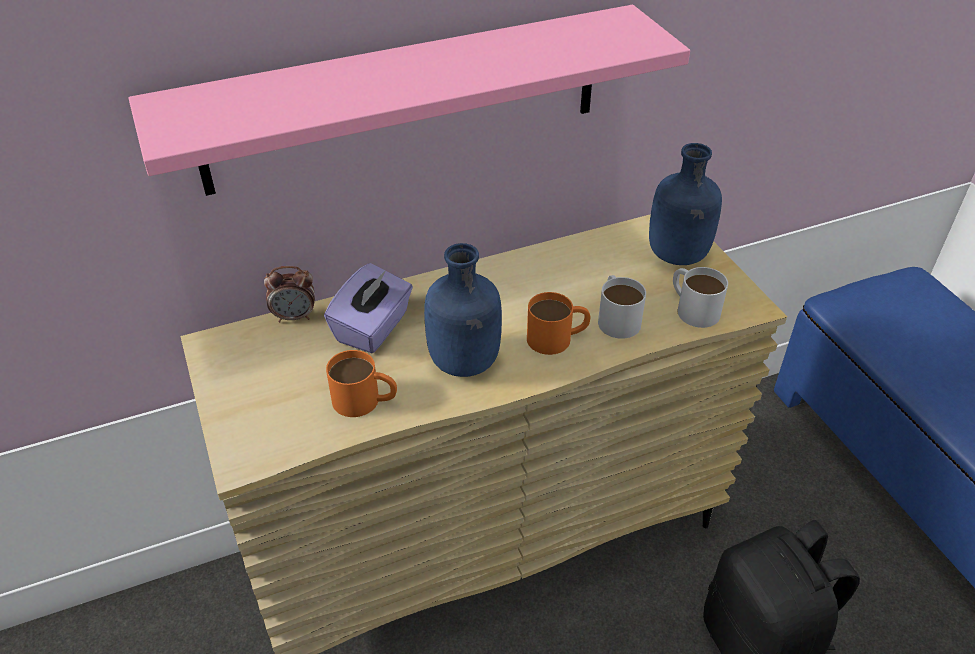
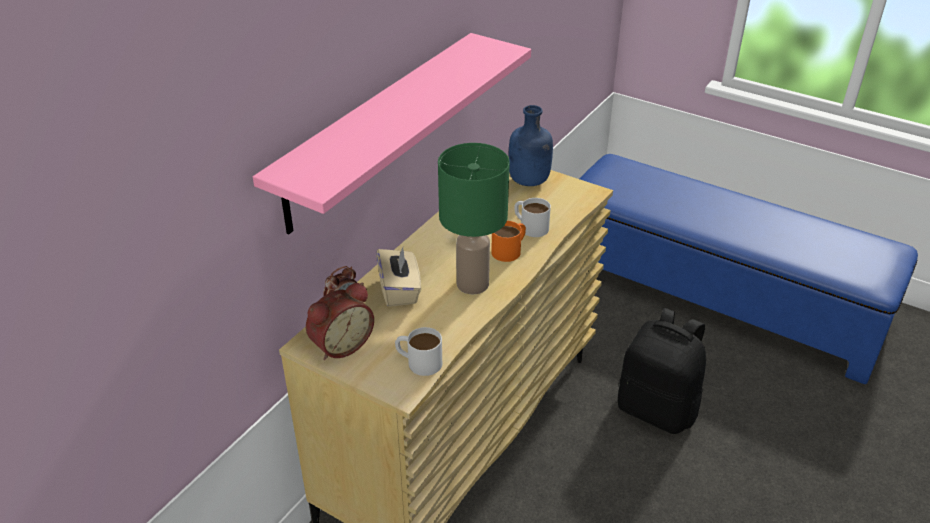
camera: 35 degrees left, 5 degrees down
(242, 363) = (340, 344): none -> alarm clock
(365, 400) = (439, 328): orange mug -> none
(373, 328) = (399, 290): purple tissue box -> beige tissue box
(464, 363) = (473, 284): blue bottle -> green table lamp
(692, 308) = (563, 205): white mug -> white mug (418, 361)

